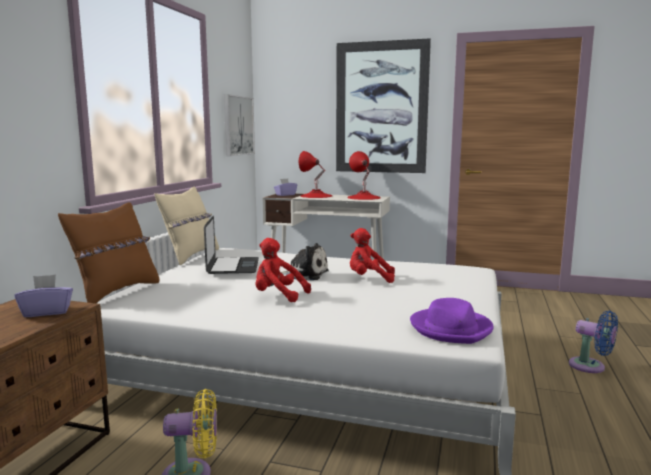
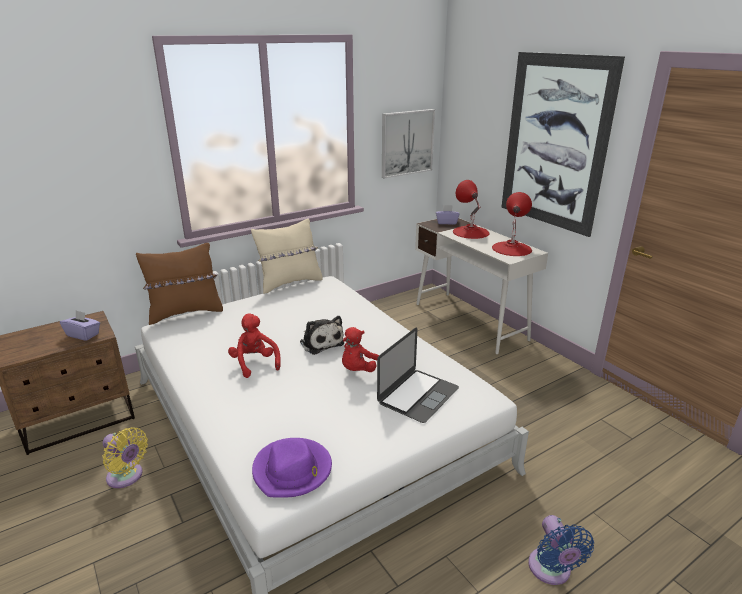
camera: 40 degrees right, 15 degrees up
(233, 266) = (289, 309): laptop -> laptop (418, 395)
(369, 279) = (359, 370): red plush toy -> red plush toy turned 105 degrees counterclockwise

